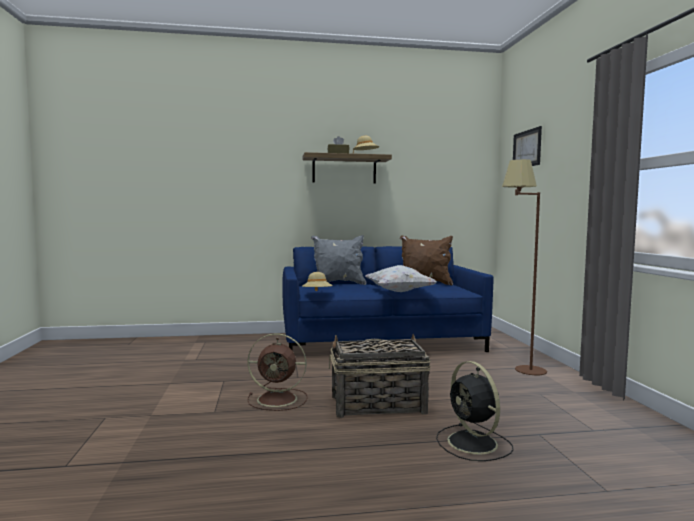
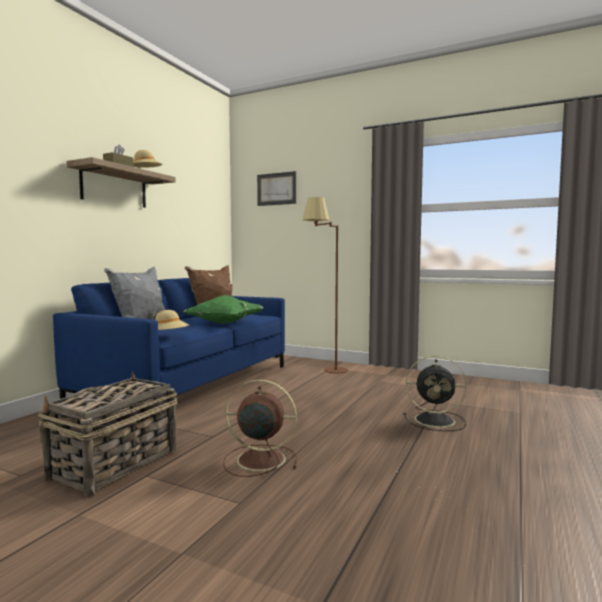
camera: 55 degrees left, 0 degrees up
(279, 399) = (258, 460): brown fan -> brown fan turned 120 degrees counterclockwise
(376, 405) = (333, 426): basket -> basket (114, 465)
(399, 292) = (224, 323): white pillow -> green pillow

